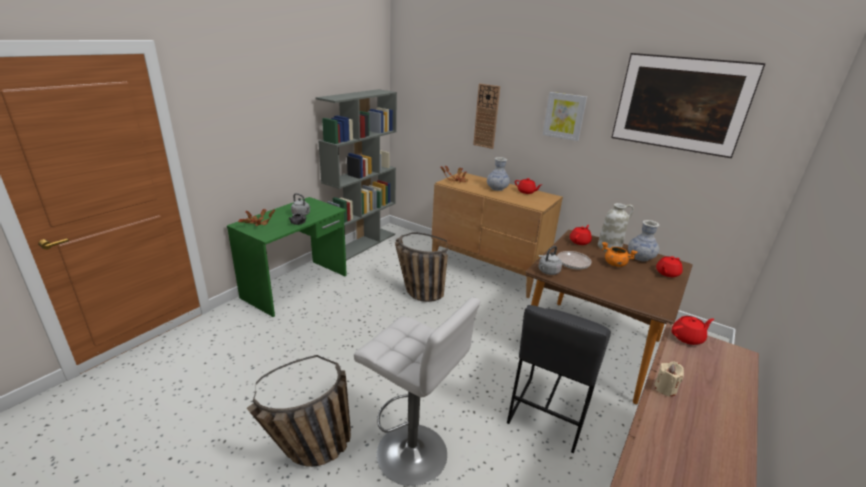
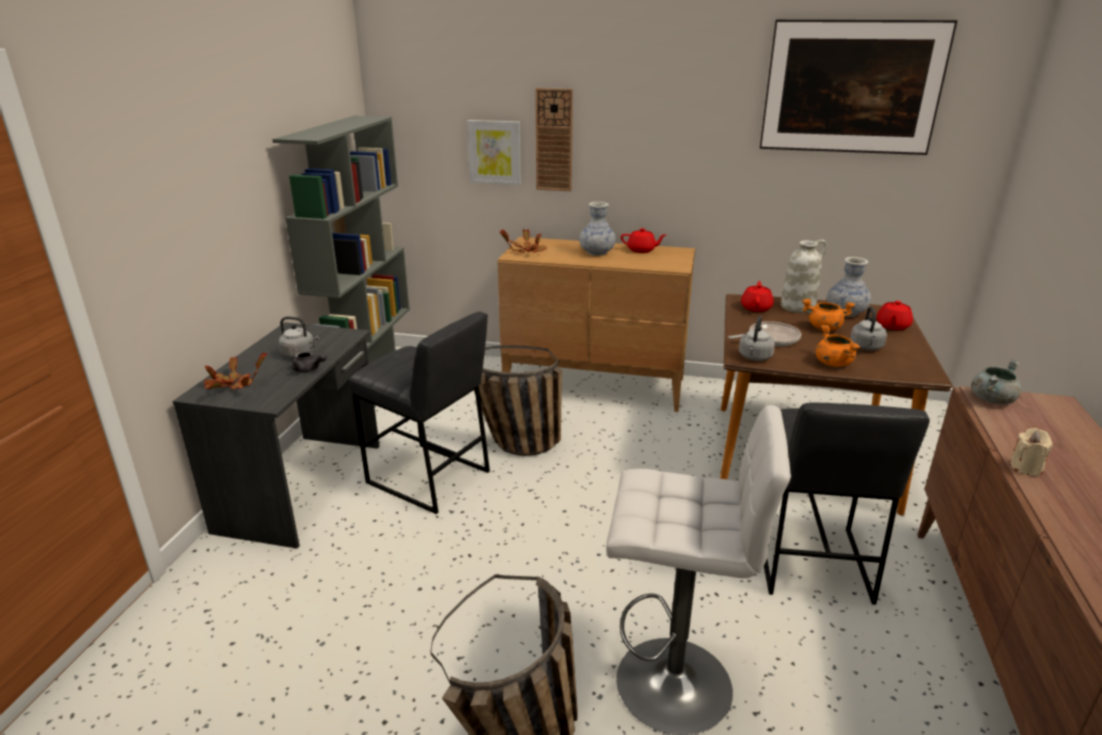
camera: 20 degrees left, 0 degrees up
(297, 286) = (304, 486): green desk -> grey desk
(360, 299) = (429, 478): none -> grey stool
(564, 116) = (684, 124): picture -> picture (495, 152)
(598, 287) = (833, 363): none -> orange cooking pot
(633, 283) = (866, 347): none -> grey kettle
(687, 338) = (992, 399): red teapot -> grey cooking pot

